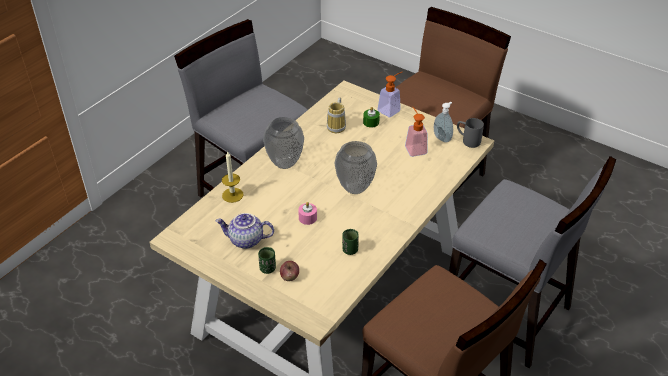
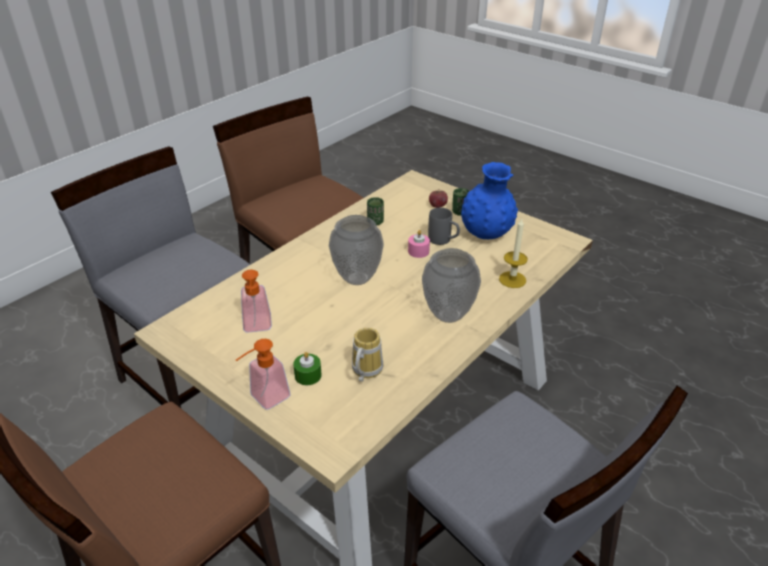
camera: 175 degrees left, 5 degrees down
(246, 241) = (486, 234): teapot -> blue vase
(442, 138) = (207, 340): soap dispenser -> none
(467, 140) = (173, 334): grey mug -> grey mug (443, 240)

